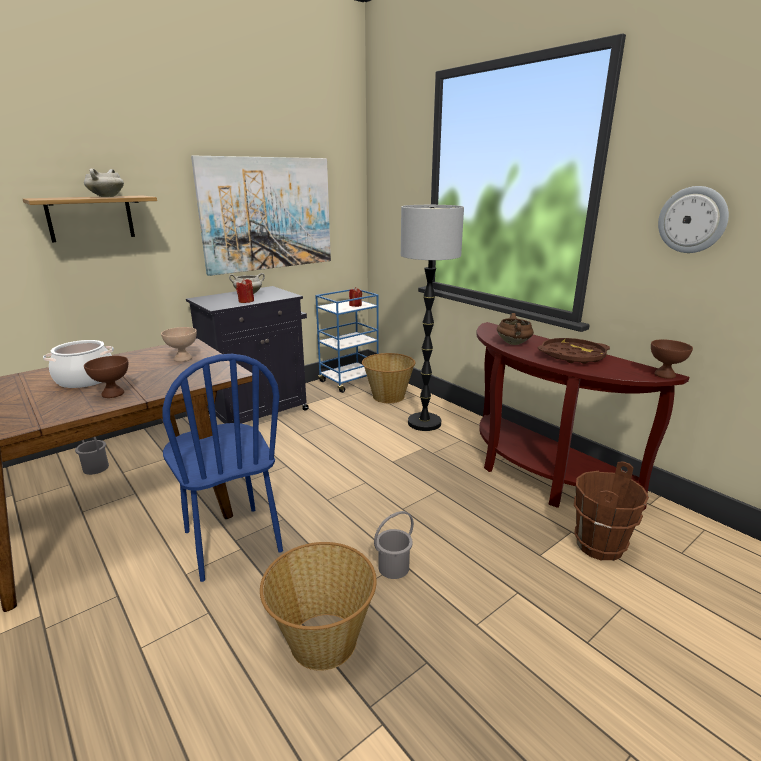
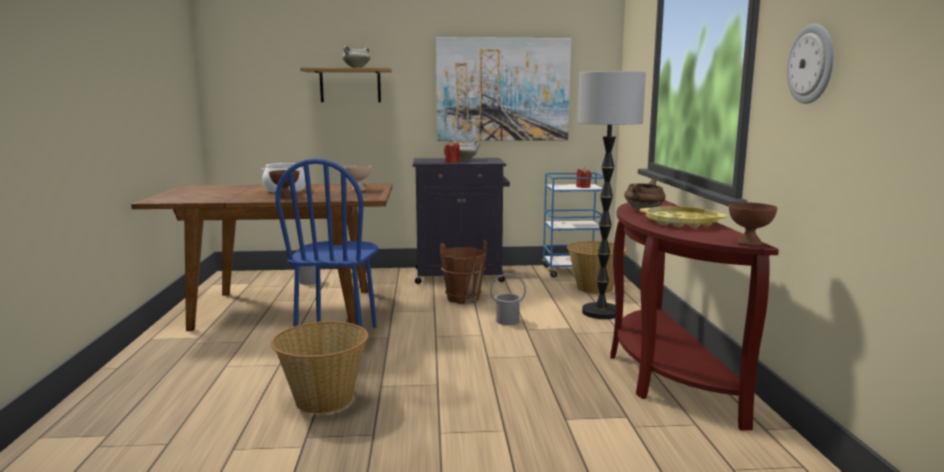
camera: 35 degrees right, 10 degrees down
(394, 567) = (427, 385): grey bucket -> grey bucket (507, 321)
(572, 356) = (681, 223): brown tray -> yellow tray
(598, 545) = (640, 433): brown bucket -> brown bucket (463, 299)

